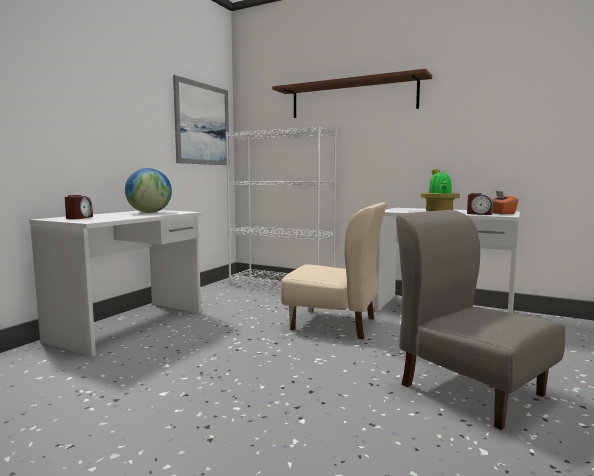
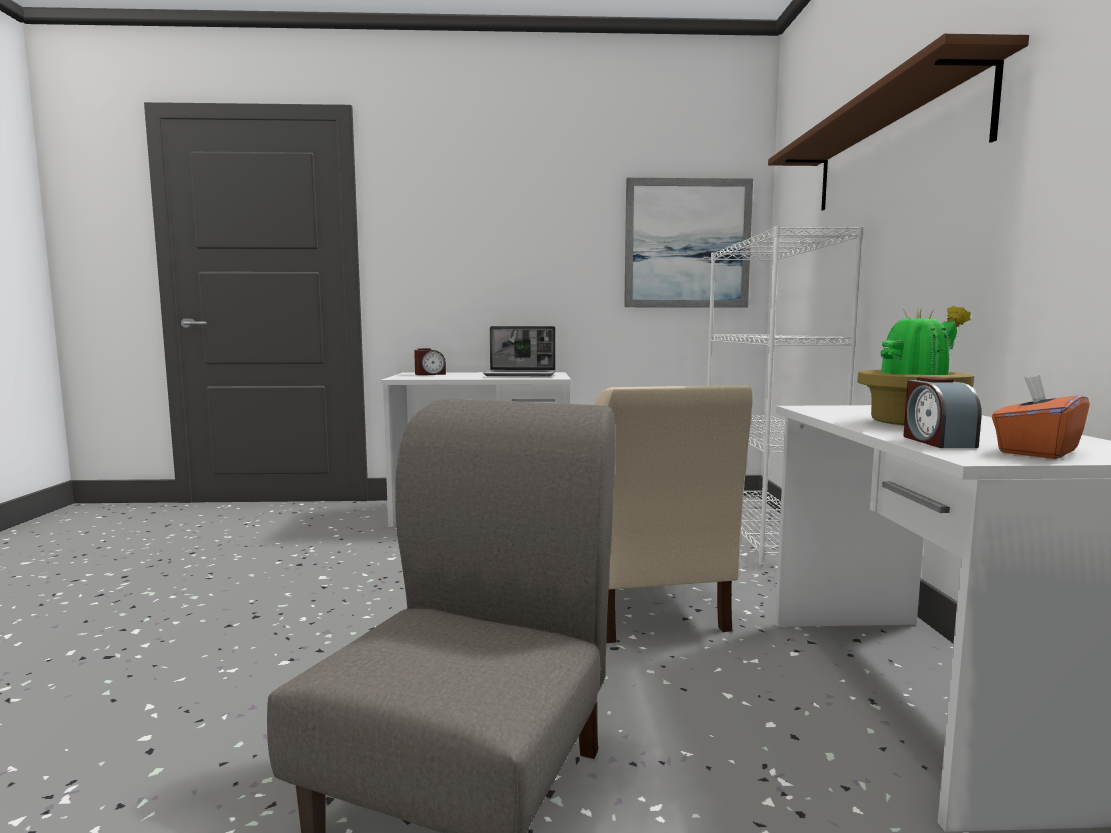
camera: 60 degrees right, 0 degrees up
(149, 212) = (521, 375): globe -> laptop

